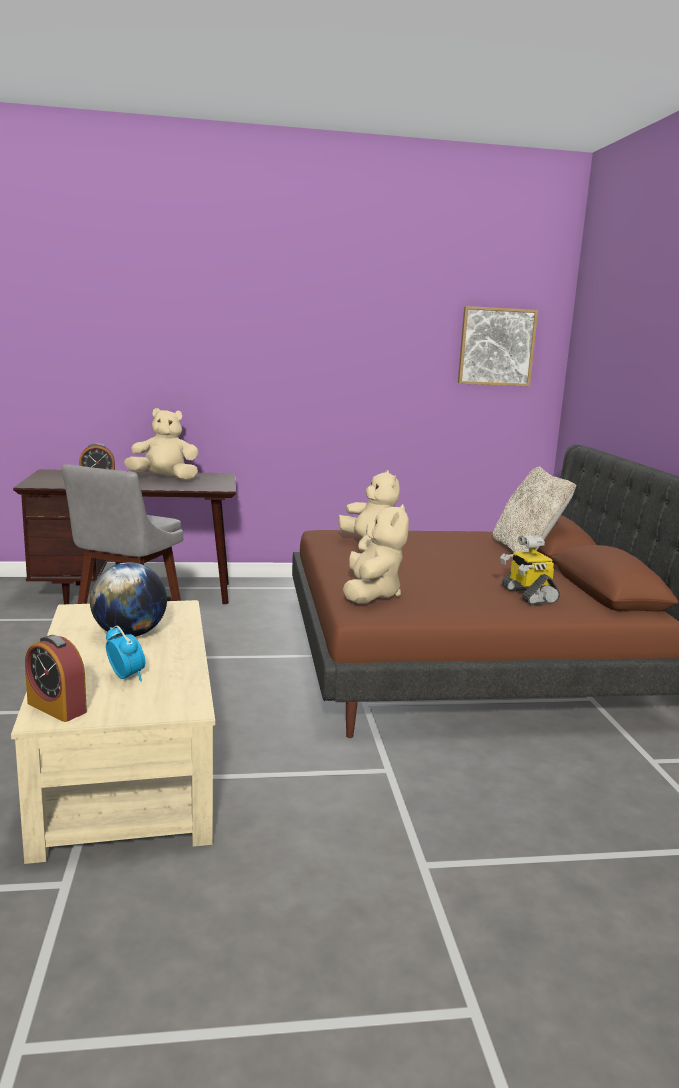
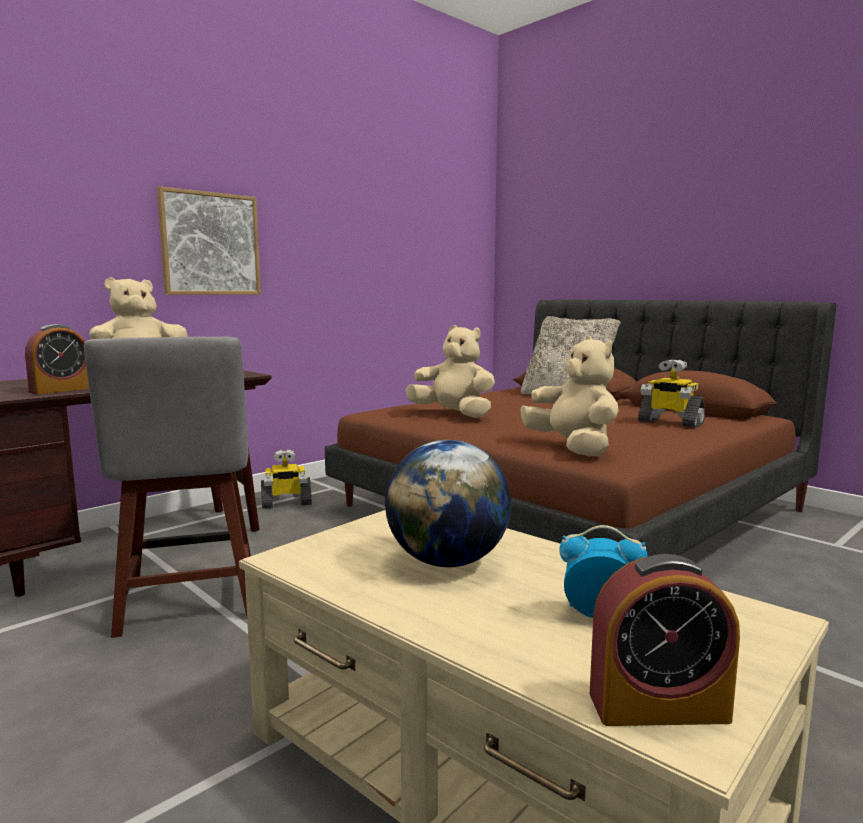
camera: 35 degrees left, 5 degrees down
(273, 590) = (286, 503): none -> toy robot
(496, 347) = (446, 213): picture -> picture (210, 244)

